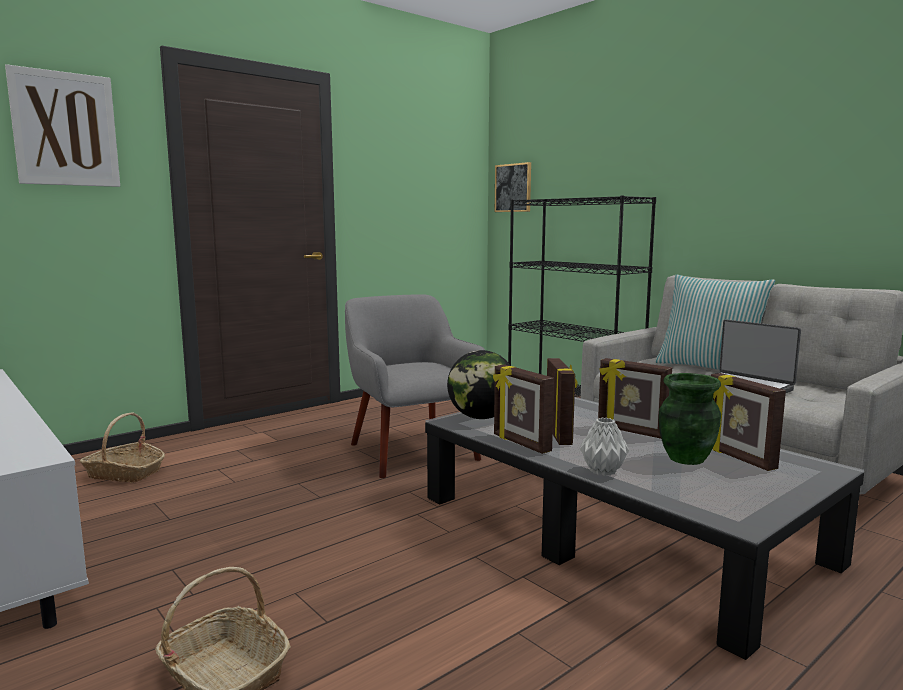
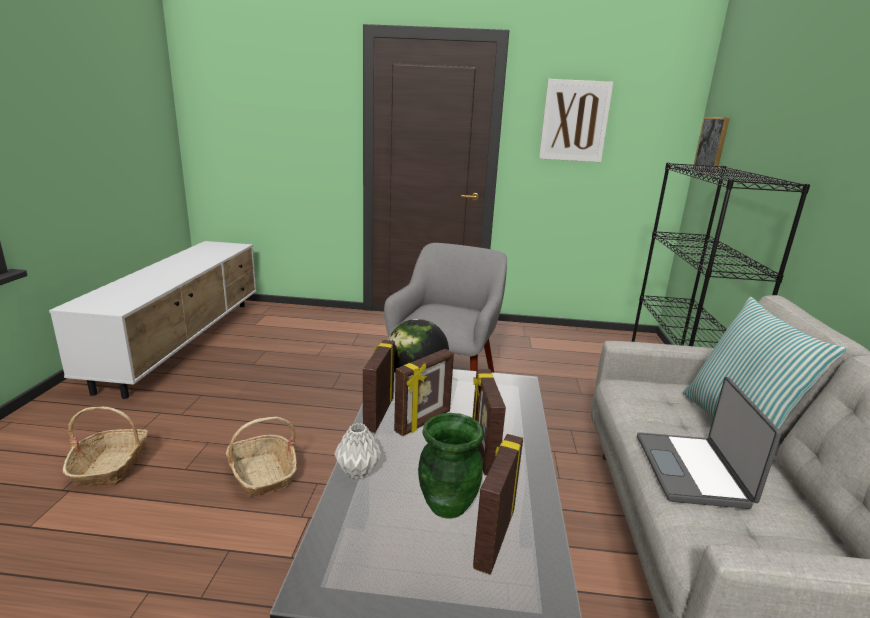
camera: 45 degrees right, 10 degrees up
(65, 129) = (297, 93): picture -> picture (574, 121)
(125, 473) = (288, 326): basket -> basket (263, 474)

